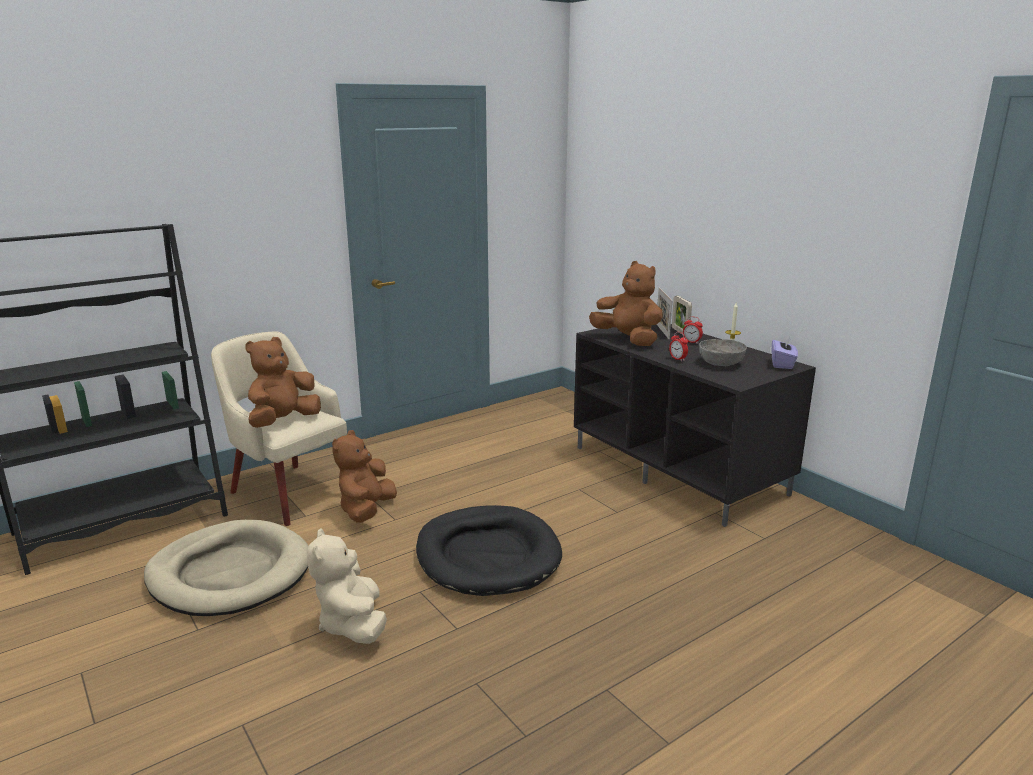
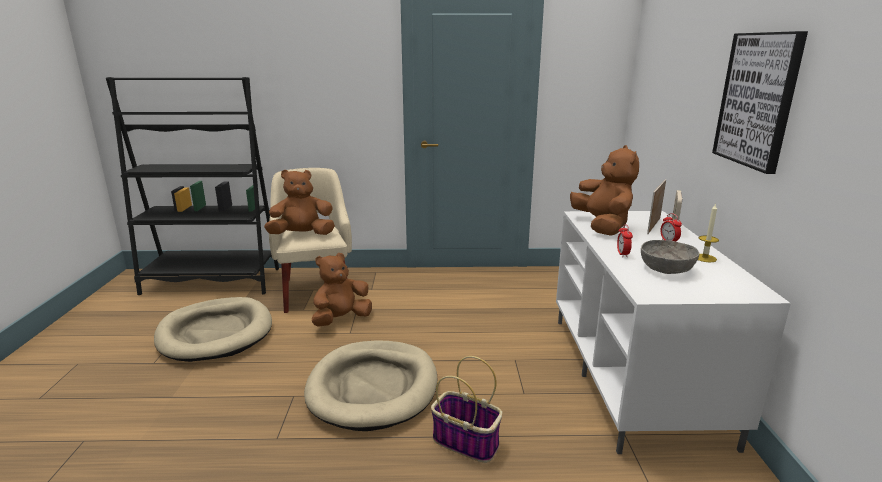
camera: 35 degrees right, 0 degrees up
(352, 624) = (225, 400): beige plush toy -> none
(488, 555) = (373, 387): black dog bed -> beige dog bed
(618, 562) = (467, 442): none -> basket
(680, 470) = (635, 376): black tv stand -> white tv stand
(749, 214) = (757, 100): none -> picture
(782, 364) = (746, 288): purple tissue box -> none

